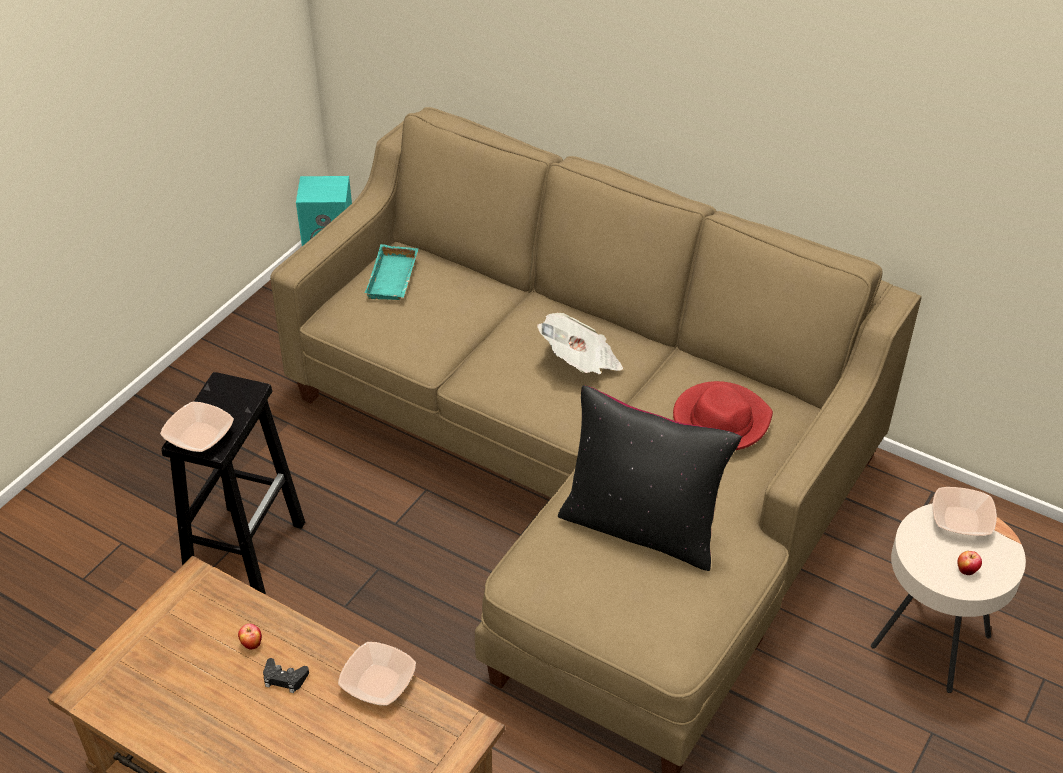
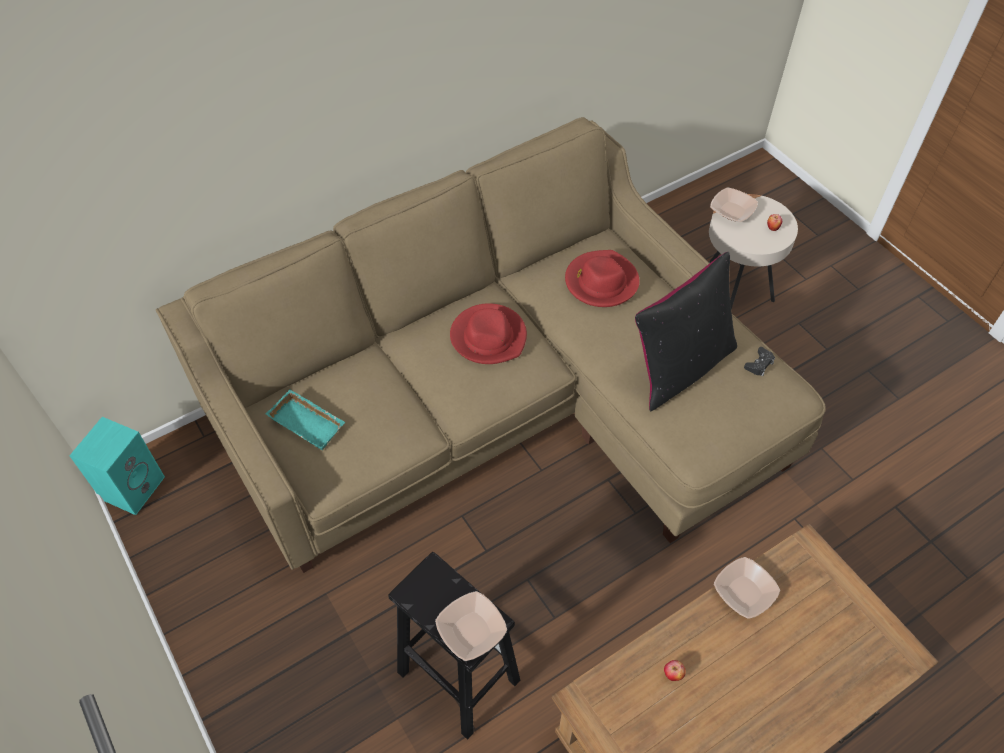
camera: 65 degrees left, 10 degrees up
(284, 678) = (717, 659): black game controller -> black game controller (759, 364)
(580, 362) = (489, 337): newspaper -> red hat

